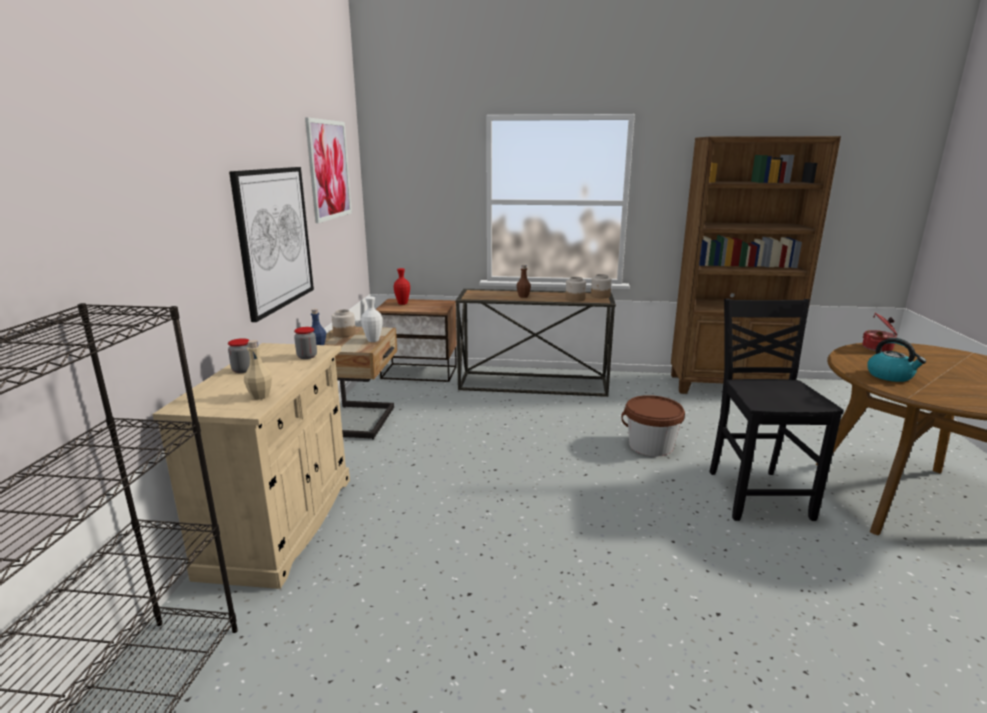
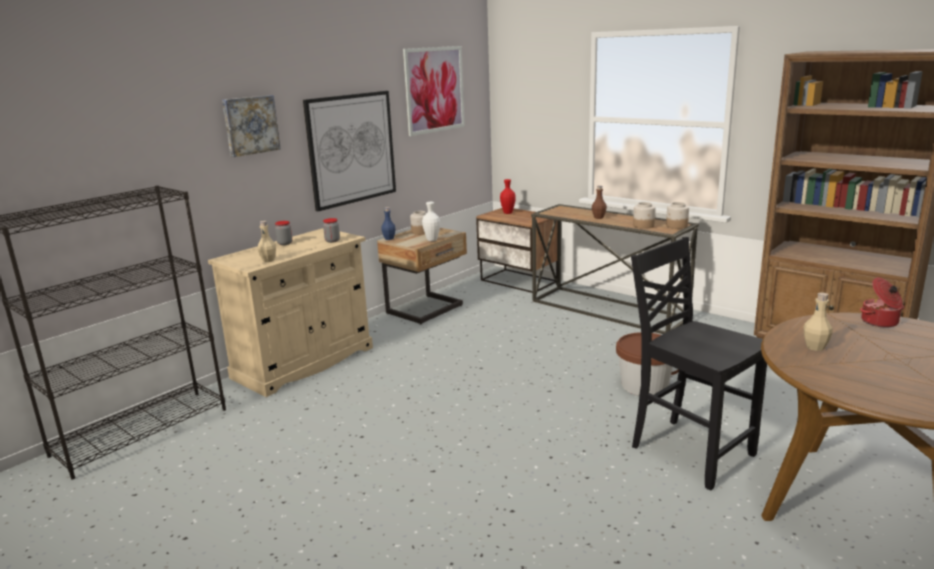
camera: 35 degrees right, 0 degrees up
(180, 204) = (250, 125): none -> picture
(756, 494) = (689, 450): black chair -> black chair turned 75 degrees counterclockwise
(890, 376) = (815, 347): kettle -> beige bottle

